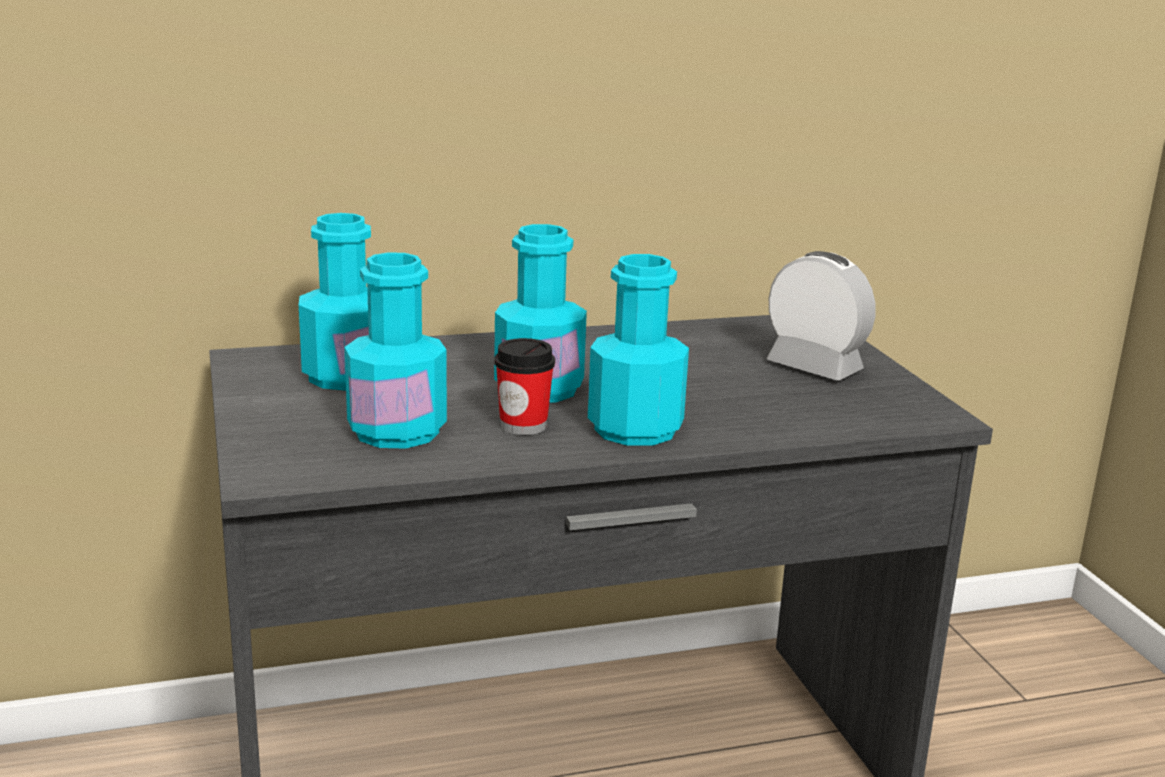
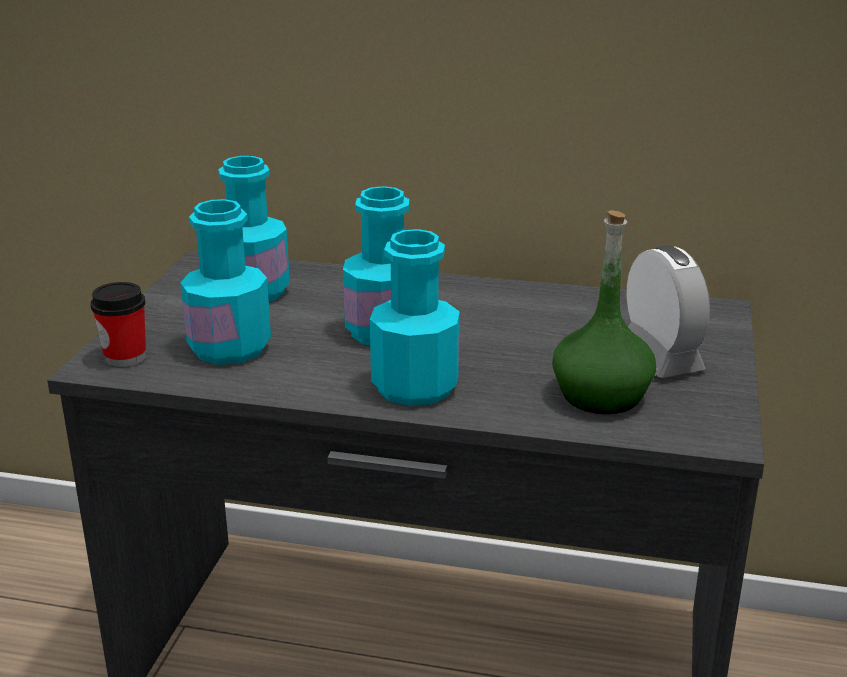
camera: 30 degrees right, 5 degrees up
(523, 426) = (329, 364): cup -> cup (125, 358)
(806, 404) = (601, 396): none -> green bottle

